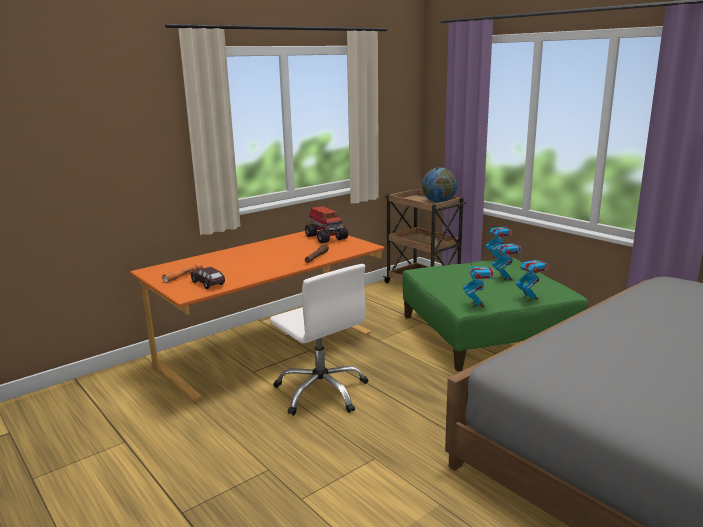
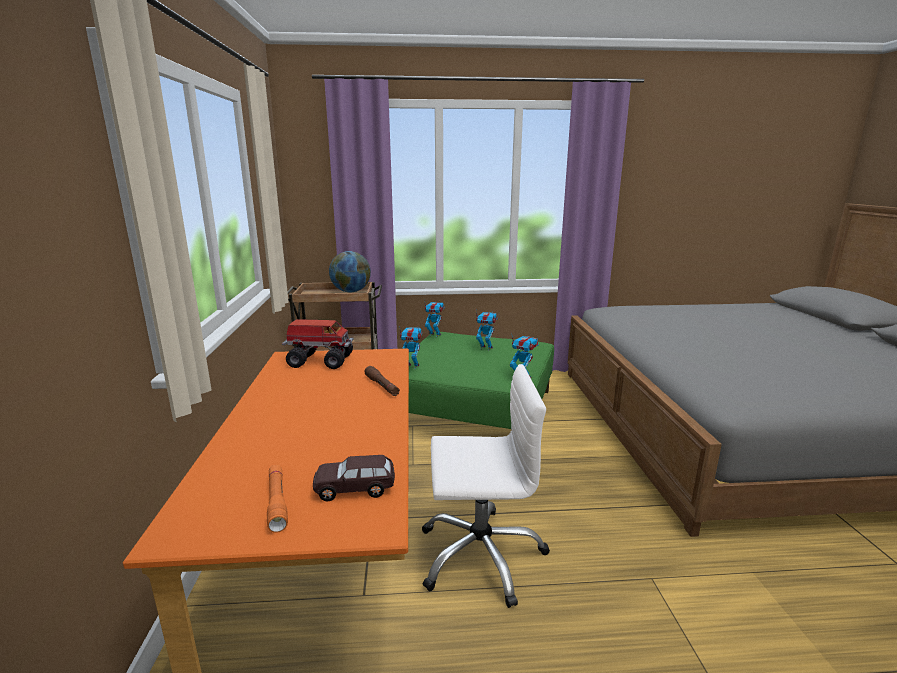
camera: 55 degrees left, 0 degrees up
(530, 298) = (535, 357): toy robot -> toy robot (412, 366)

